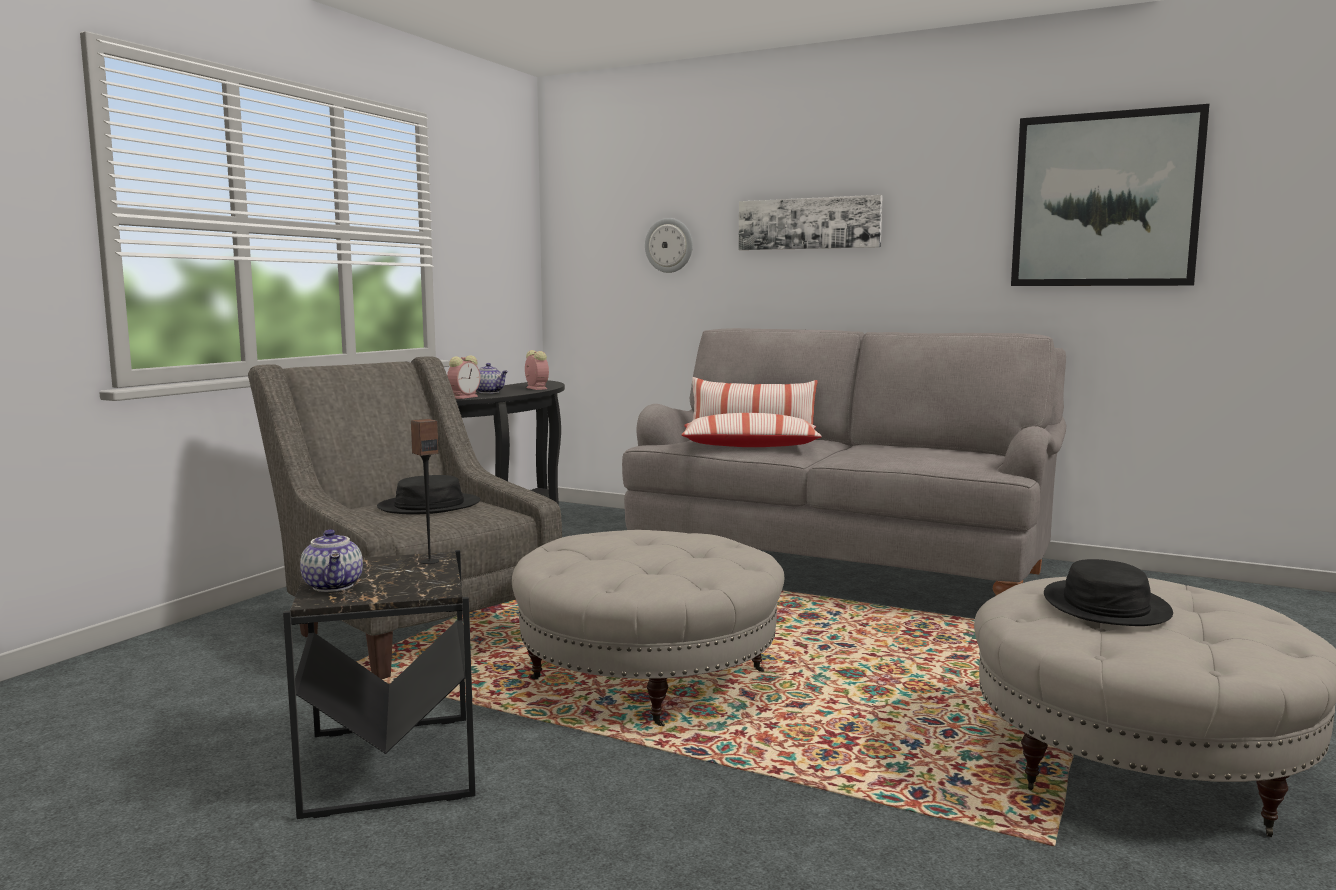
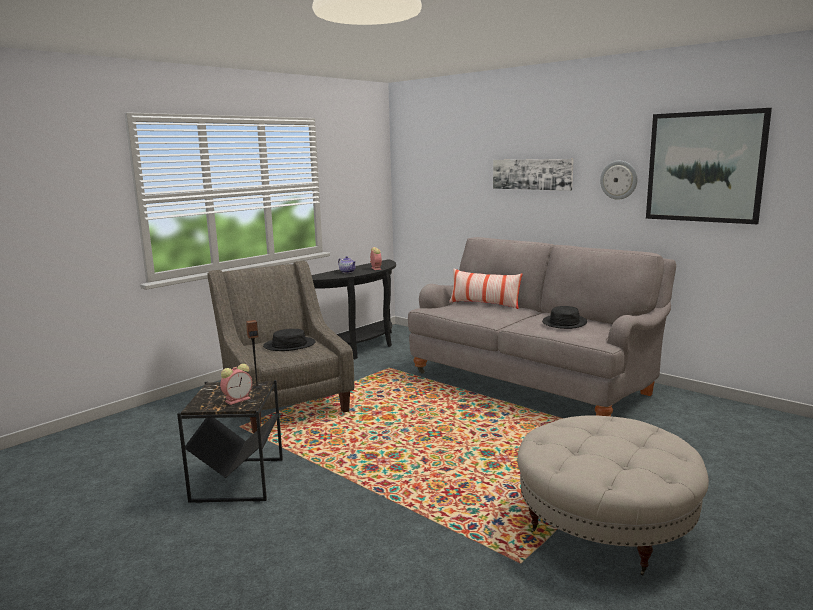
camera: 15 degrees right, 5 degrees up
(334, 586) = (207, 399): teapot -> none
(464, 397) = (330, 276): alarm clock -> alarm clock (238, 399)
(648, 677) = (381, 444): beige ottoman -> none
(669, 245) = (457, 183): wall clock -> wall clock (619, 180)
(750, 446) = (475, 313): pillow -> none
(1105, 606) = (586, 440): black hat -> black hat (564, 322)

